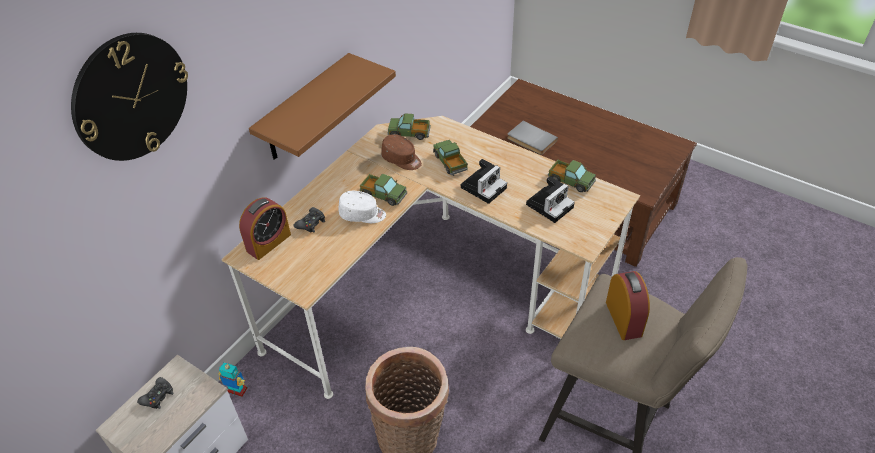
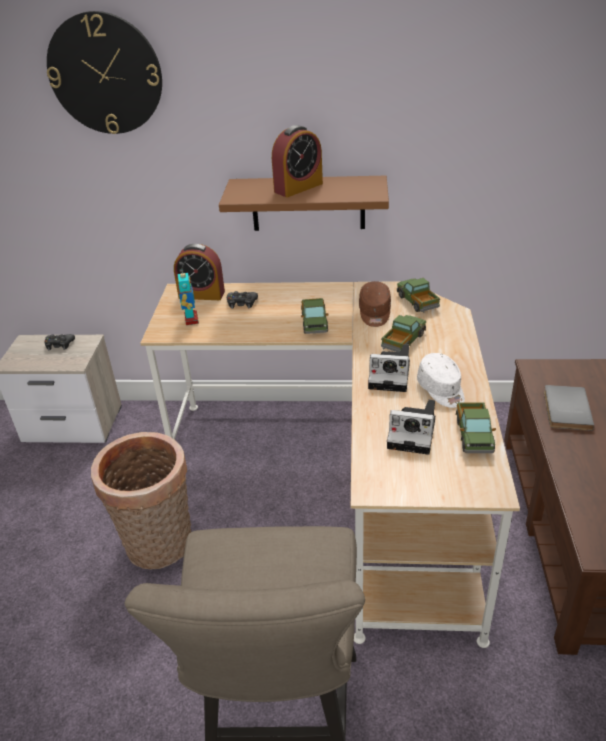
camera: 60 degrees right, 10 degrees down
(237, 390) = (148, 414): toy robot -> toy robot (191, 319)
(362, 214) = (277, 323): white cap -> white cap (441, 390)
(623, 318) = (271, 567): alarm clock -> alarm clock (298, 187)

